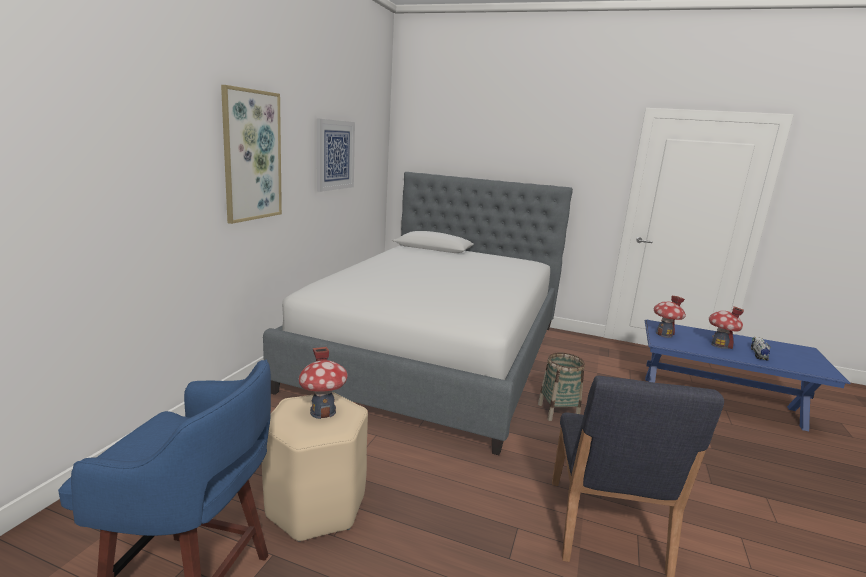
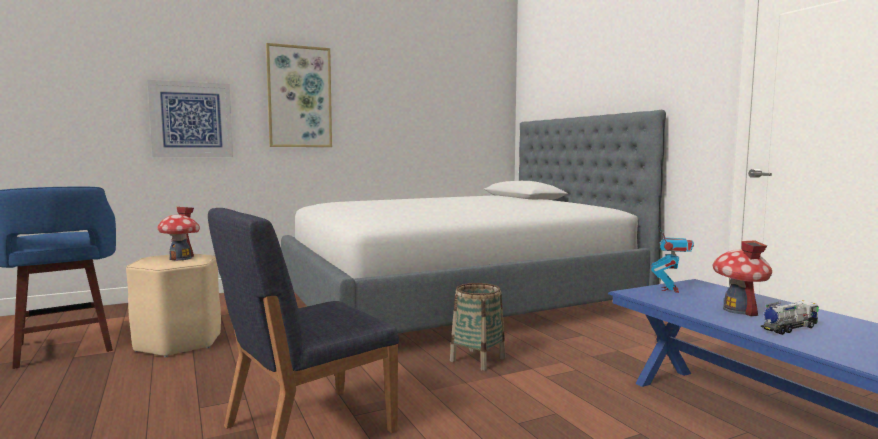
camera: 45 degrees right, 10 degrees down
(335, 155) = (415, 102): picture -> picture (191, 119)
(664, 334) = (670, 289): toy house -> toy robot

